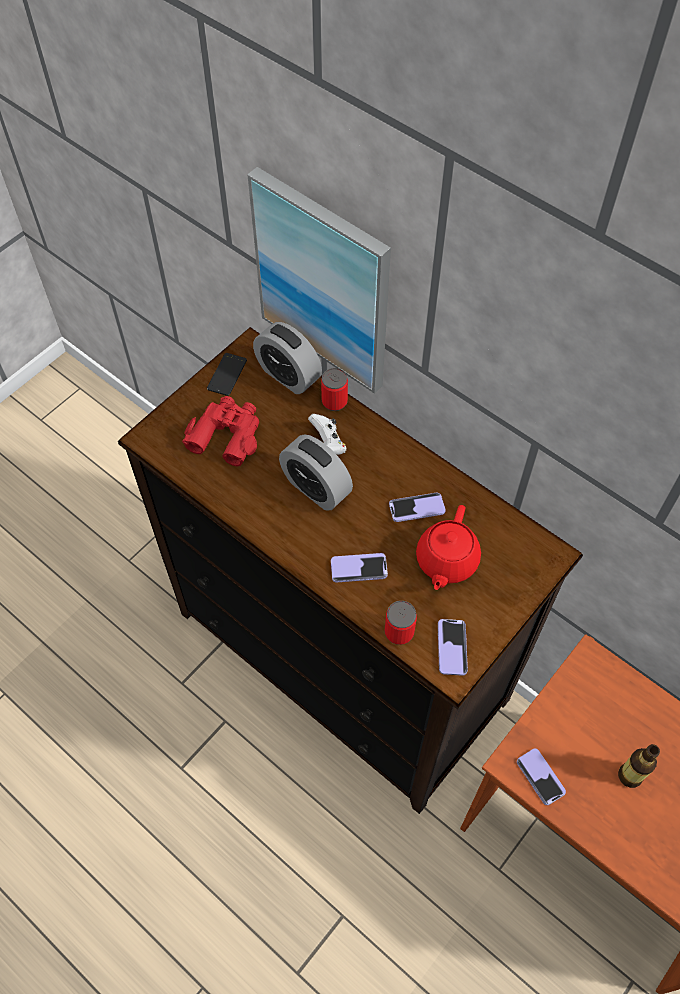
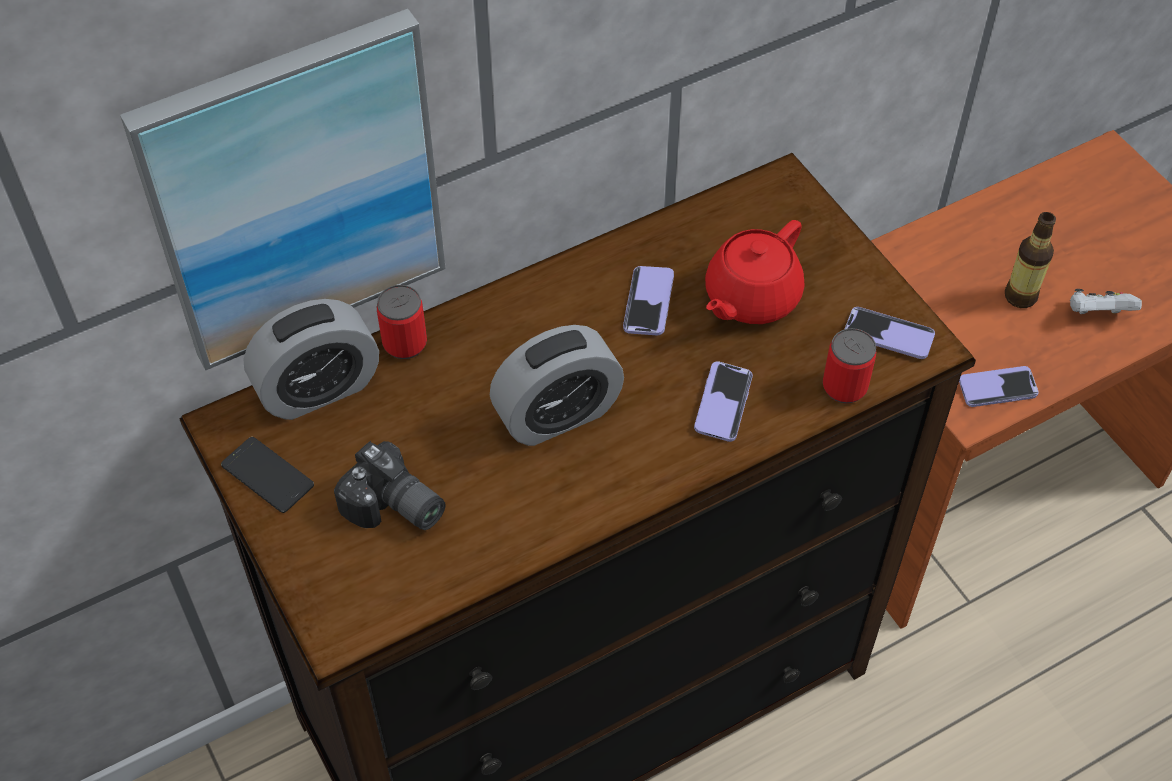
camera: 70 degrees left, 5 degrees down
(226, 434) = (393, 509): red binoculars -> camera
(328, 443) = (480, 374): white game controller -> white game controller (1097, 314)
(446, 561) = (750, 297): red teapot -> red teapot turned 90 degrees clockwise

